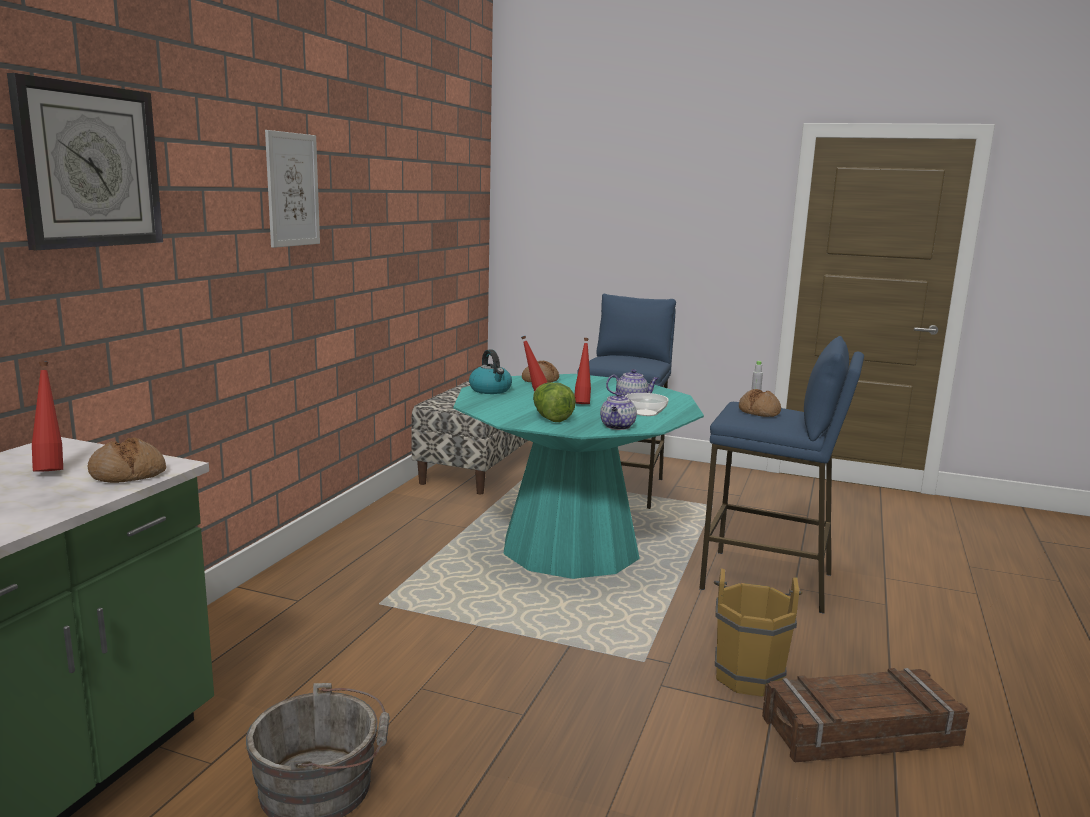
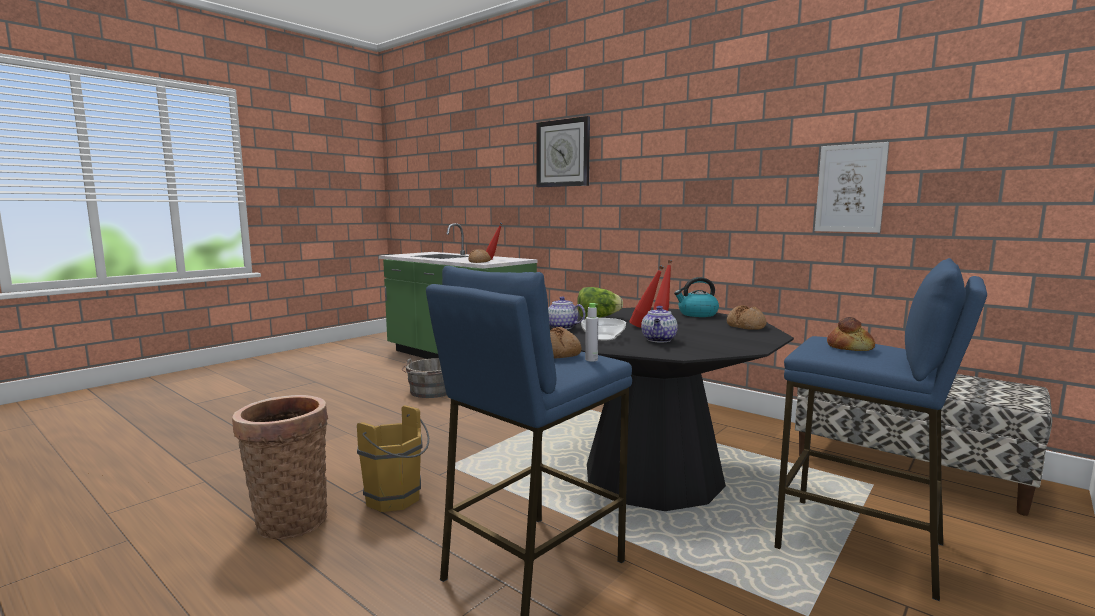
camera: 110 degrees right, 5 degrees down
(292, 190) = (687, 153): picture -> picture (850, 188)
(570, 548) = (653, 475): turquoise dining table -> black dining table
(628, 361) = (850, 347): none -> bread
(861, 732) = (290, 519): crate -> basket

